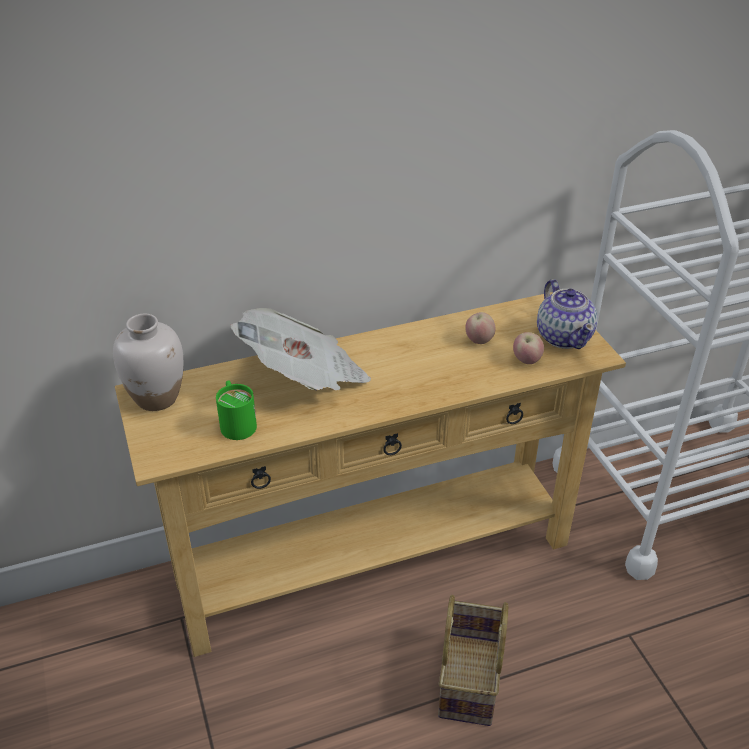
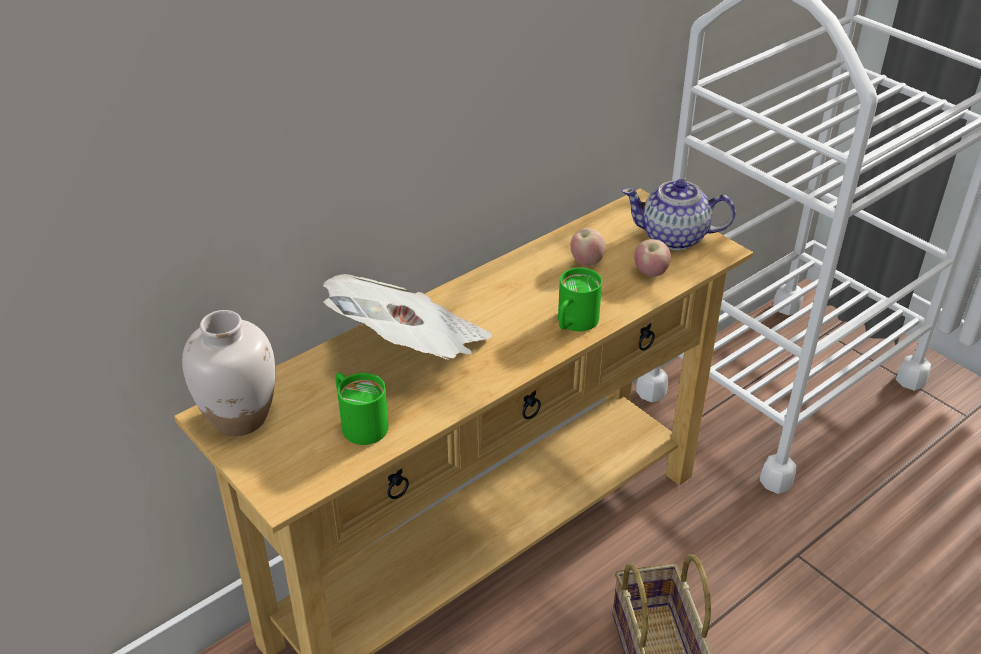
camera: 20 degrees left, 0 degrees up
(440, 387) = (573, 324): none -> green mug
(564, 336) = (674, 238): teapot -> teapot turned 135 degrees clockwise

